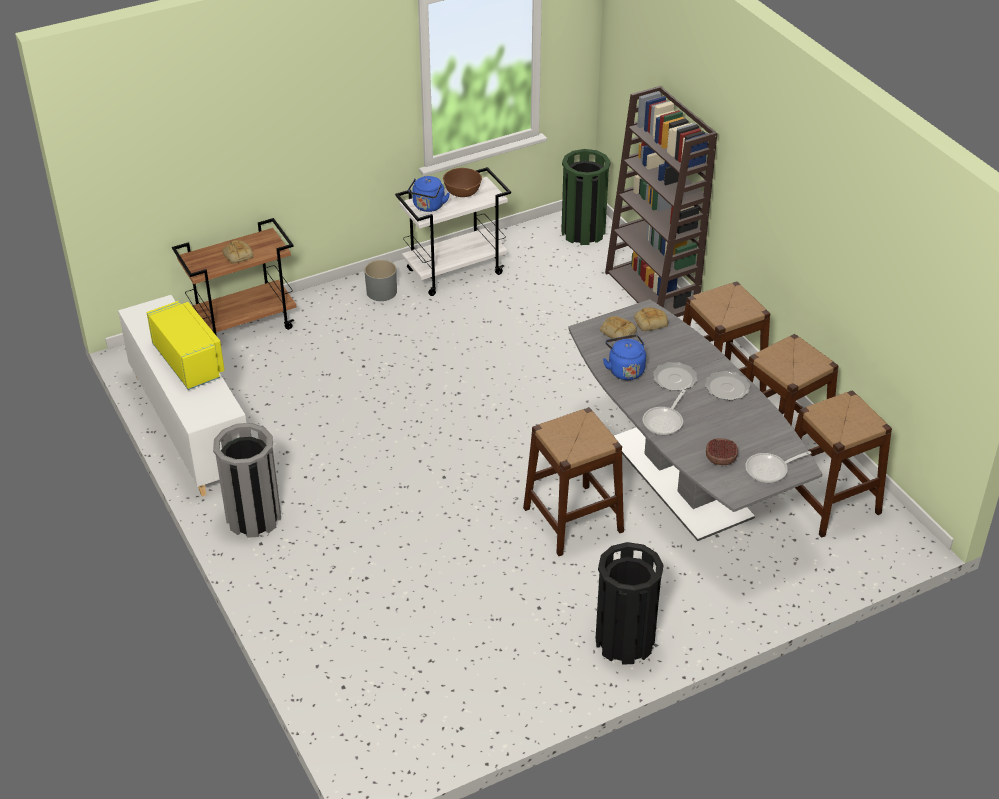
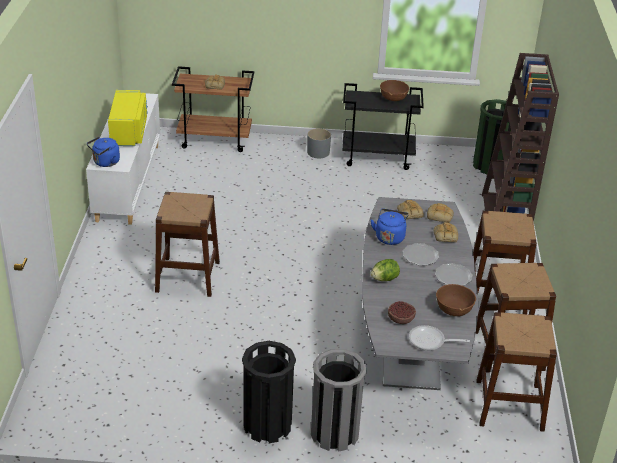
camera: 30 degrees right, 5 degrees down
(253, 517) = (112, 246): grey trash can -> grey trash can (334, 433)
(428, 207) = (362, 98): blue kettle -> blue kettle (105, 163)
(455, 271) = (378, 157): white cart -> black cart
(573, 519) = (308, 334): brown stool -> brown stool (187, 276)
(664, 421) = (384, 279): frying pan -> lettuce
(676, 343) = (445, 235): none -> bread
(760, 425) = (454, 310): none -> brown bowl

